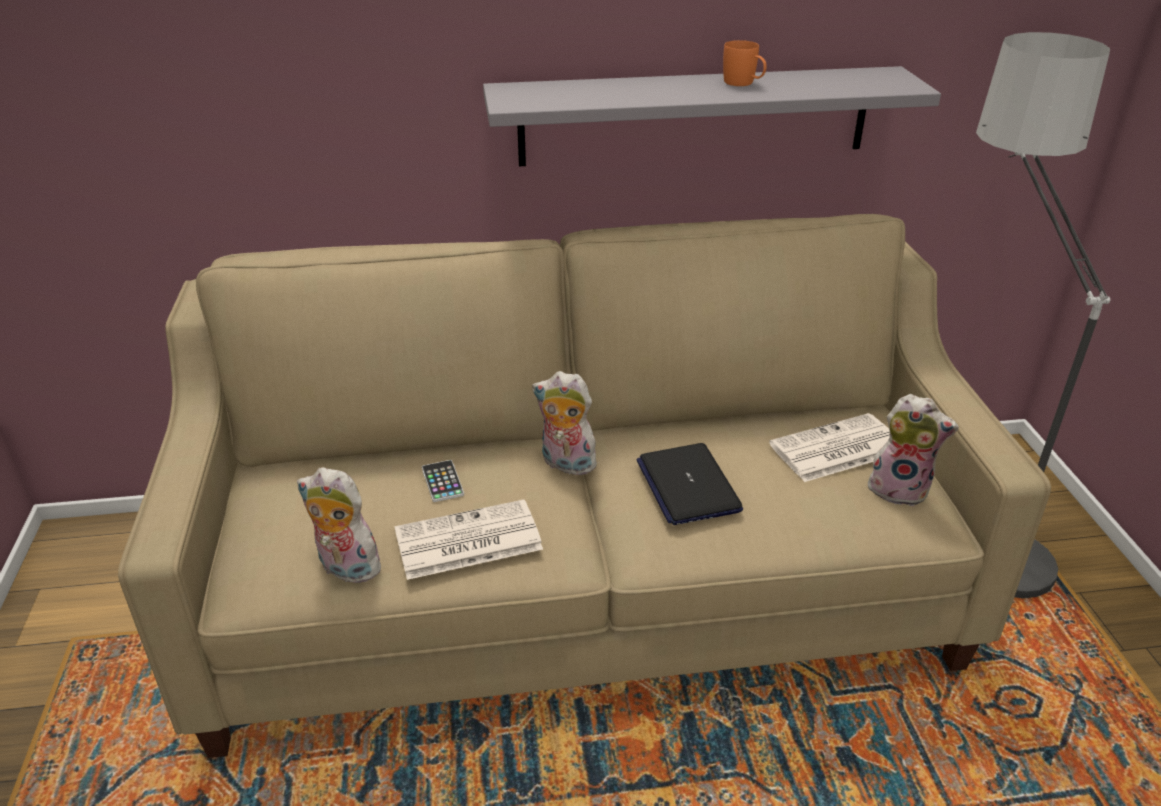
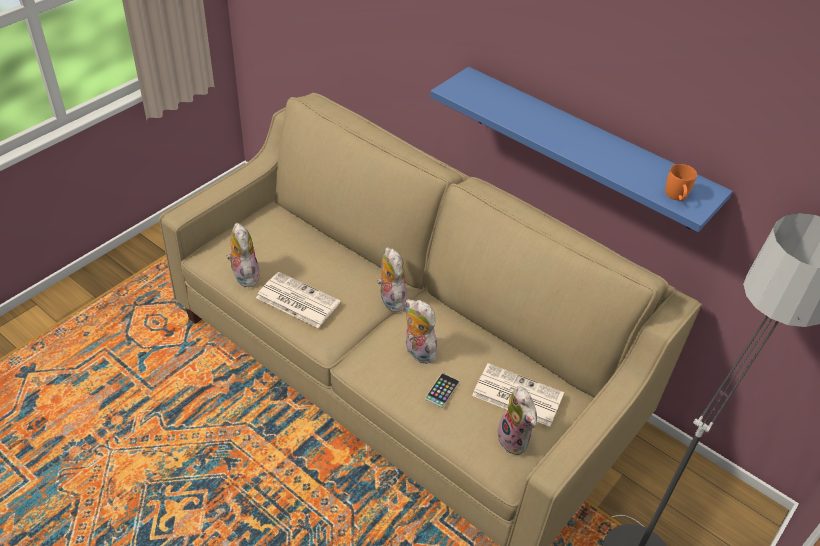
camera: 45 degrees right, 10 degrees up
(442, 481) = (326, 266): phone -> phone (442, 390)
(687, 485) = (417, 351): laptop -> plush toy
(694, 116) = (584, 148): grey shelf -> blue shelf
(743, 83) = (598, 146): orange mug -> orange mug (676, 197)

